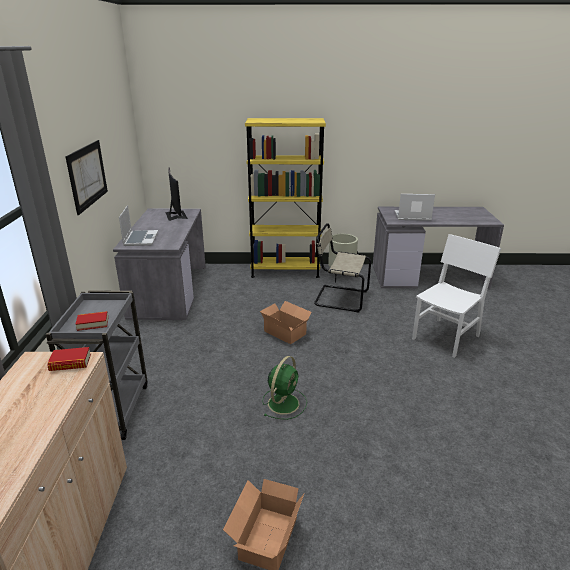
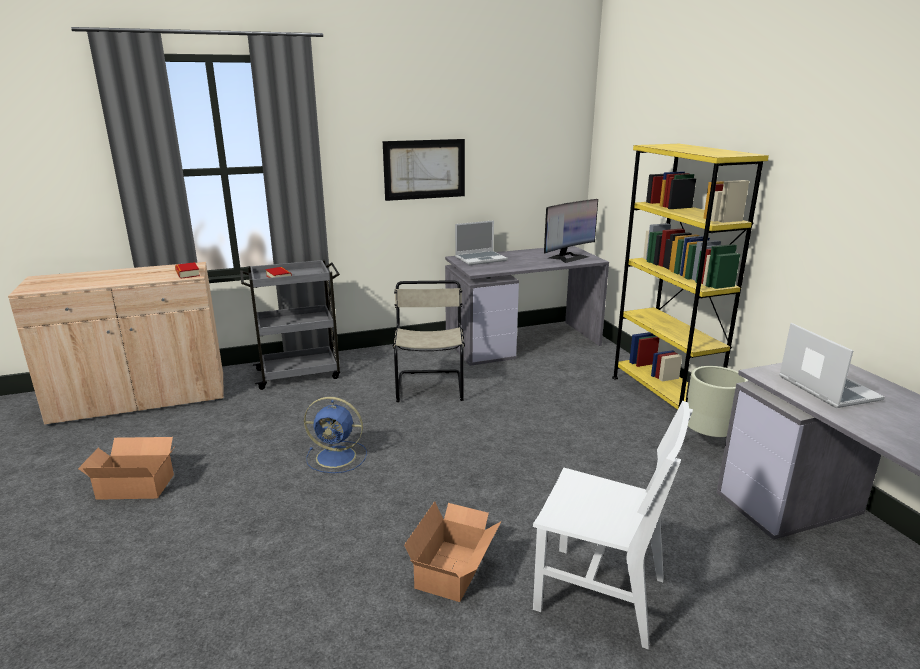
camera: 70 degrees right, 5 degrees down
(284, 402) = (338, 457): green fan -> blue fan
(285, 331) = (491, 429): cardboard box -> cardboard box (455, 569)
(339, 298) = (628, 455): beige chair -> beige chair (430, 385)

